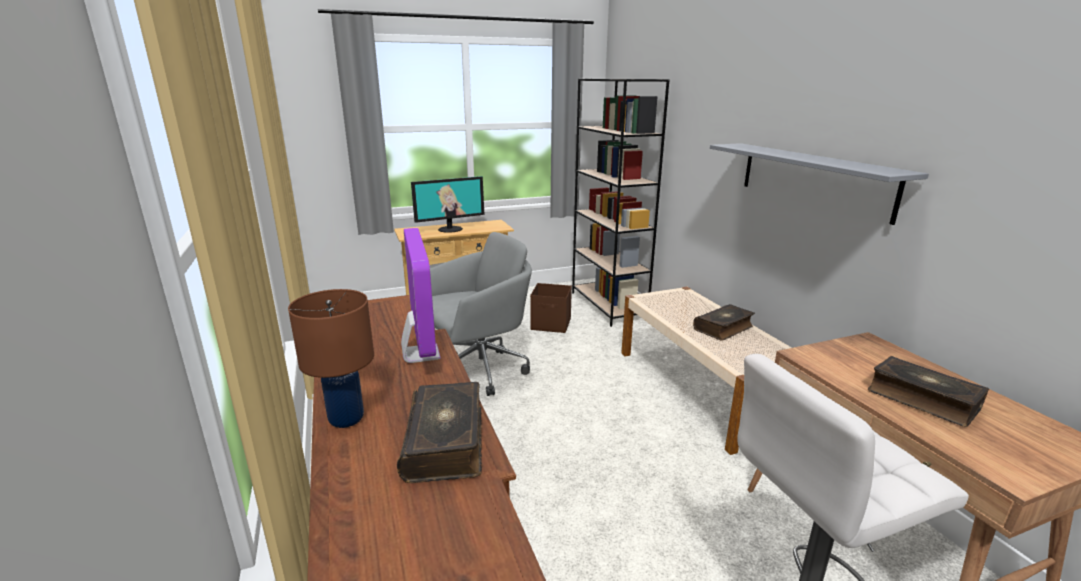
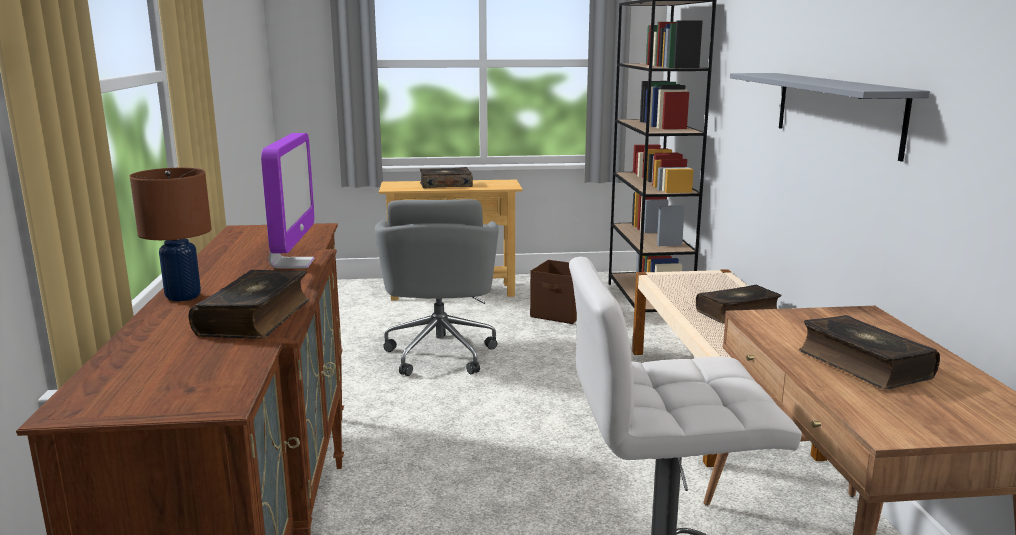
camera: 15 degrees right, 5 degrees down
(450, 229) = (445, 185): monitor -> book
(478, 373) = (440, 353): grey office chair -> grey office chair turned 105 degrees clockwise

